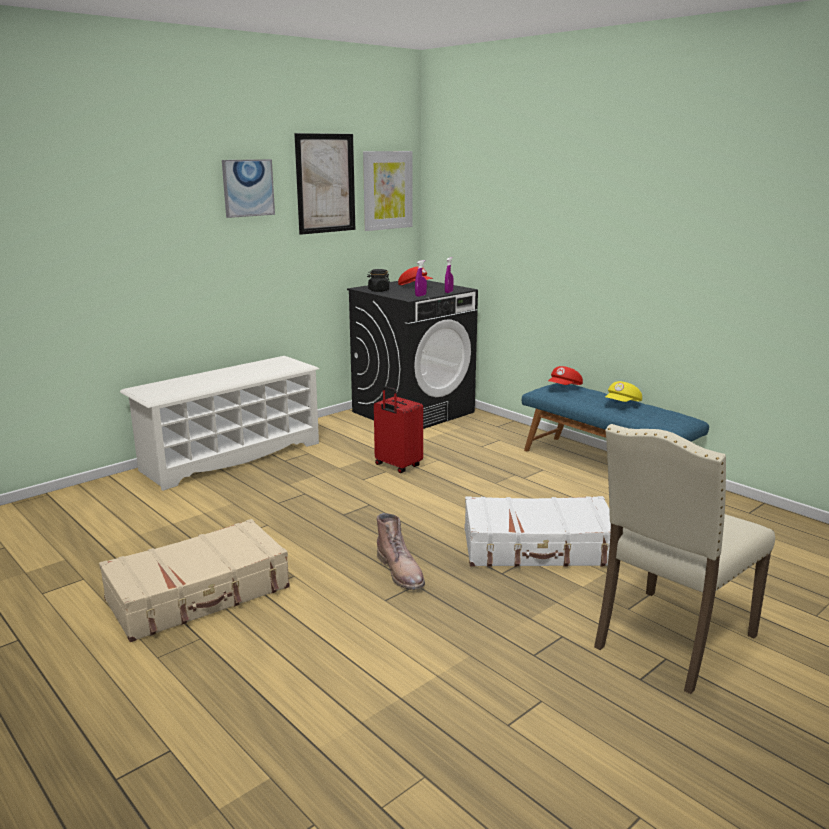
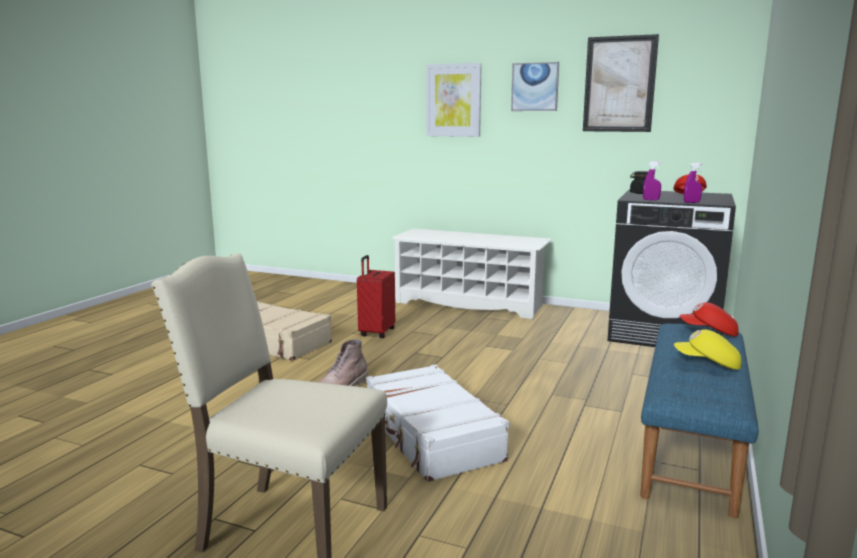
camera: 65 degrees right, 5 degrees down
(387, 190) = (703, 93): picture -> picture (453, 100)
(397, 466) = (529, 351): red suitcase -> red suitcase (376, 333)

